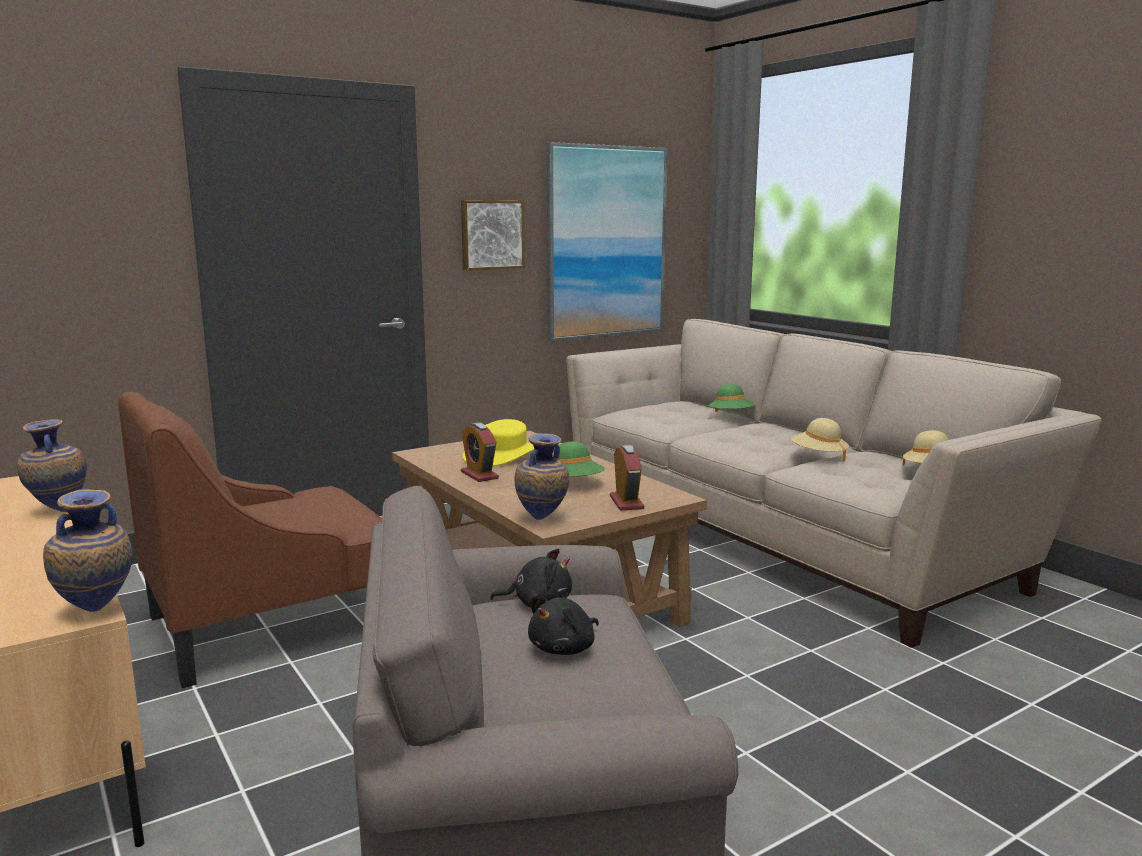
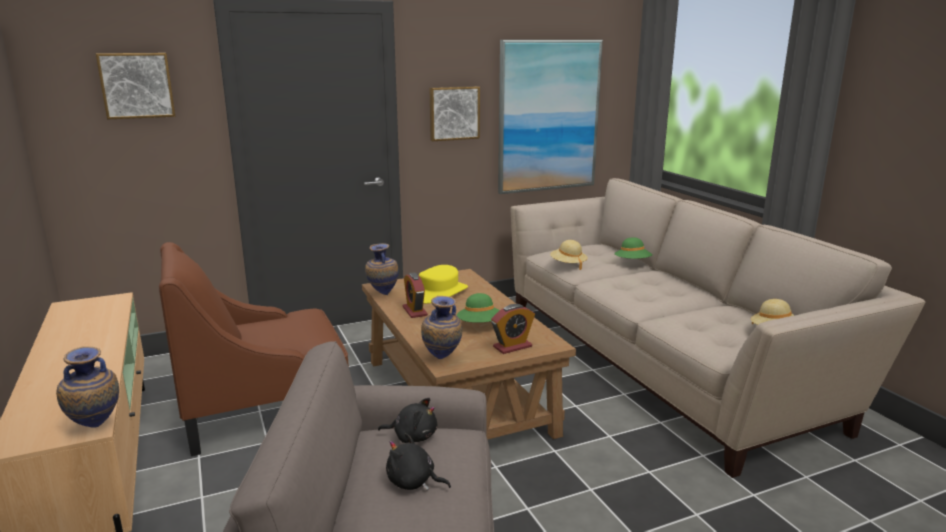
camera: 10 degrees right, 5 degrees up
(58, 512) = (109, 332): vase -> vase (382, 295)
(68, 182) = (137, 85): none -> picture
(564, 648) = (413, 482): black plush toy -> black plush toy turned 60 degrees clockwise
(626, 502) = (512, 347): alarm clock -> alarm clock turned 60 degrees clockwise
(819, 456) = (685, 309): beige hat -> beige hat (568, 264)

